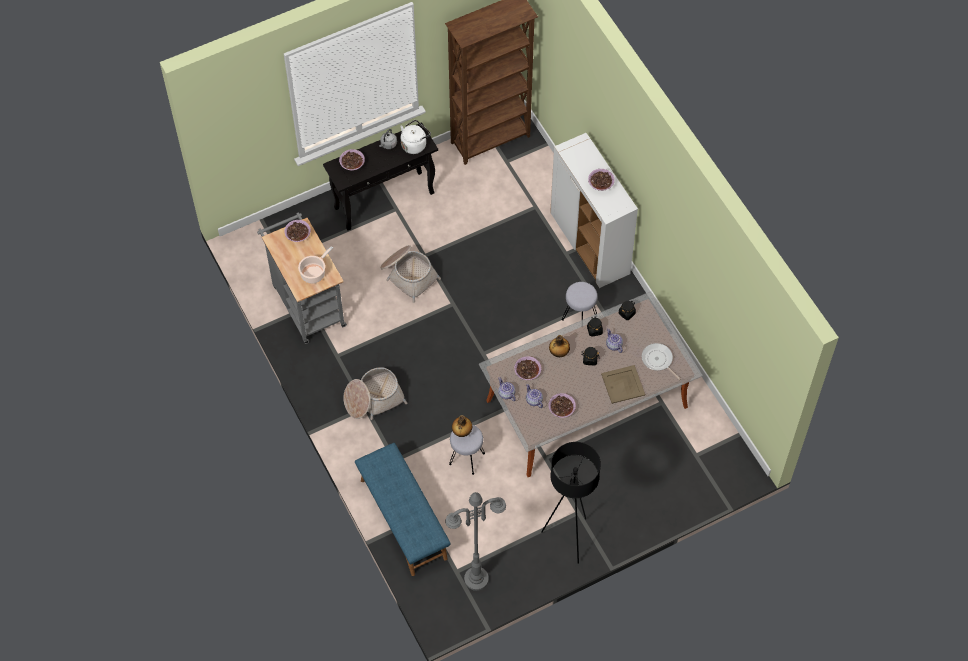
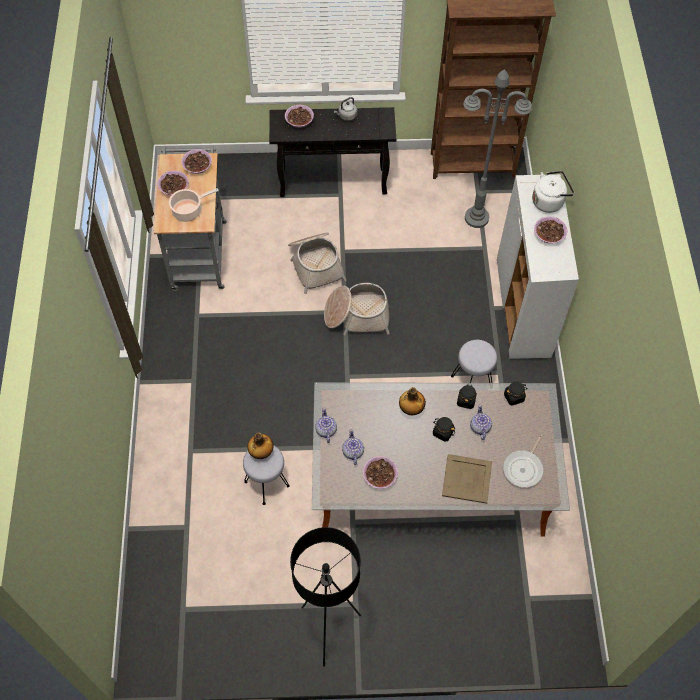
camera: 25 degrees right, 0 degrees up
(373, 399) = (207, 375): basket -> basket (357, 315)
(402, 519) = (160, 520): blue bench -> none
(414, 144) = (374, 126): white kettle -> white kettle (549, 201)
(476, 579) = (199, 629): grey floor lamp -> grey floor lamp (476, 218)
(527, 371) = (363, 415): bowl -> bowl (173, 187)
(658, 360) = (524, 468): frying pan -> frying pan turned 135 degrees counterclockwise

